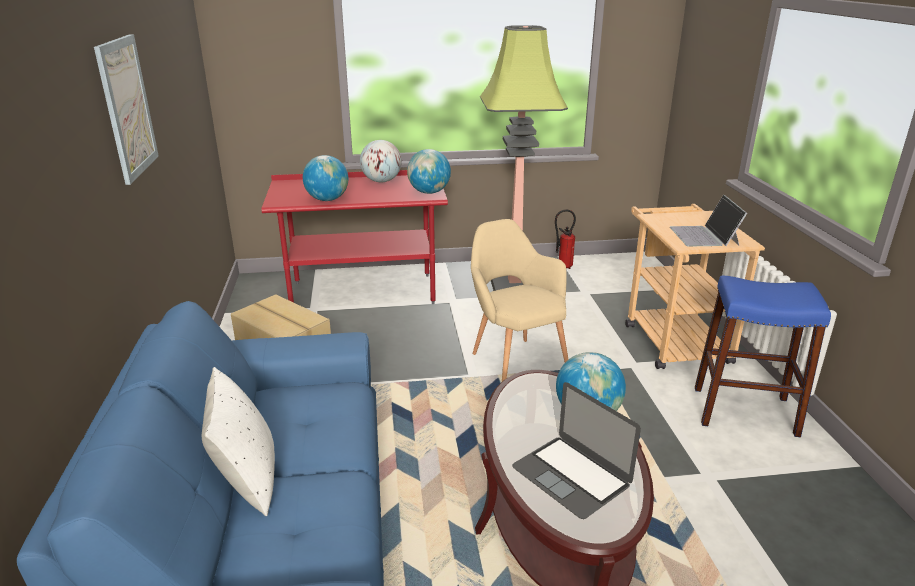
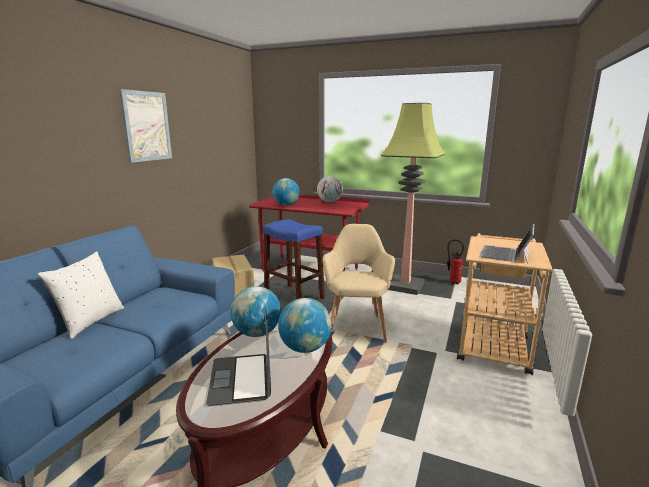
camera: 30 degrees right, 10 degrees down
(429, 192) = (347, 209): globe -> globe (257, 333)
(744, 411) = (505, 411): blue stool -> blue stool (294, 297)

